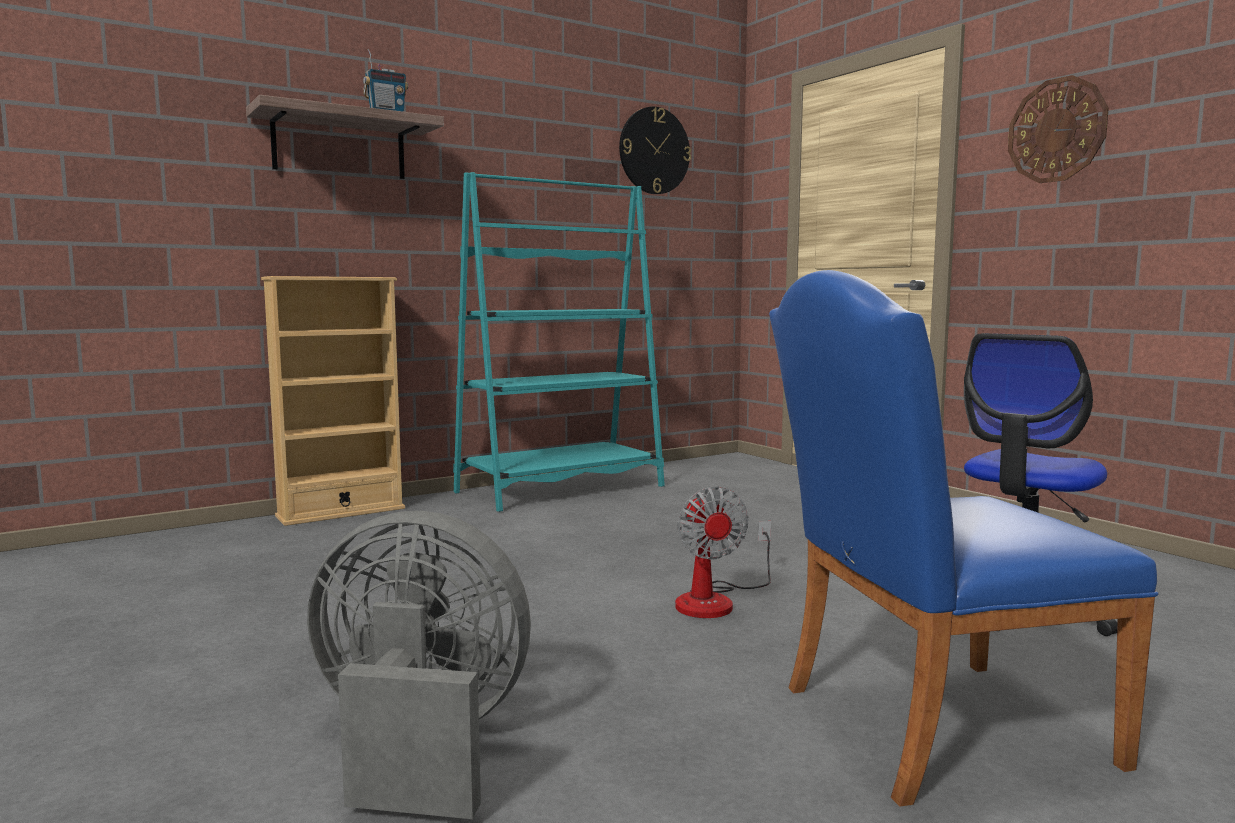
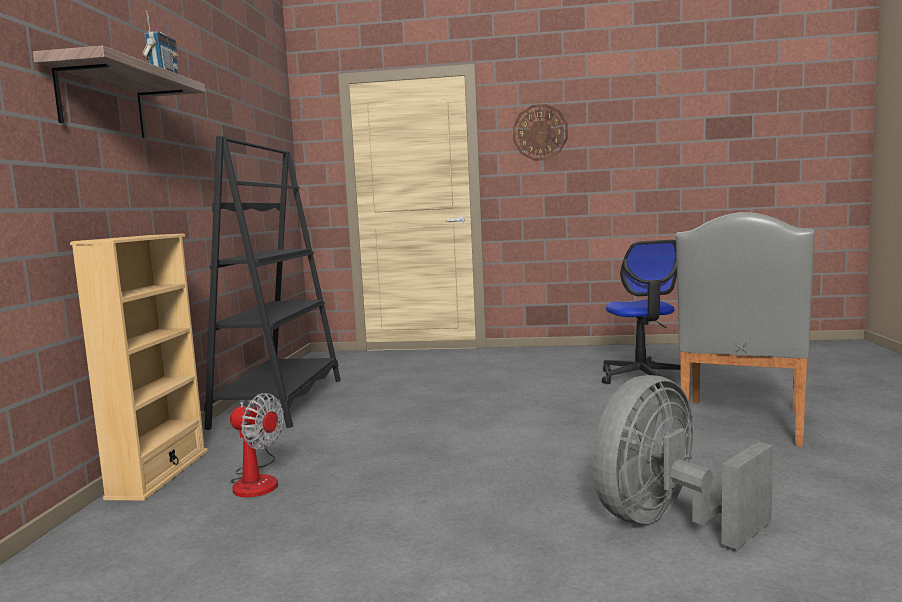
camera: 50 degrees left, 0 degrees up
(561, 489) = (280, 402): turquoise bookcase -> black bookcase
(654, 151) = (260, 122): wall clock -> none
(715, 600) = (556, 418): fan -> fan (257, 480)
(925, 727) = (741, 424): blue chair -> grey chair

